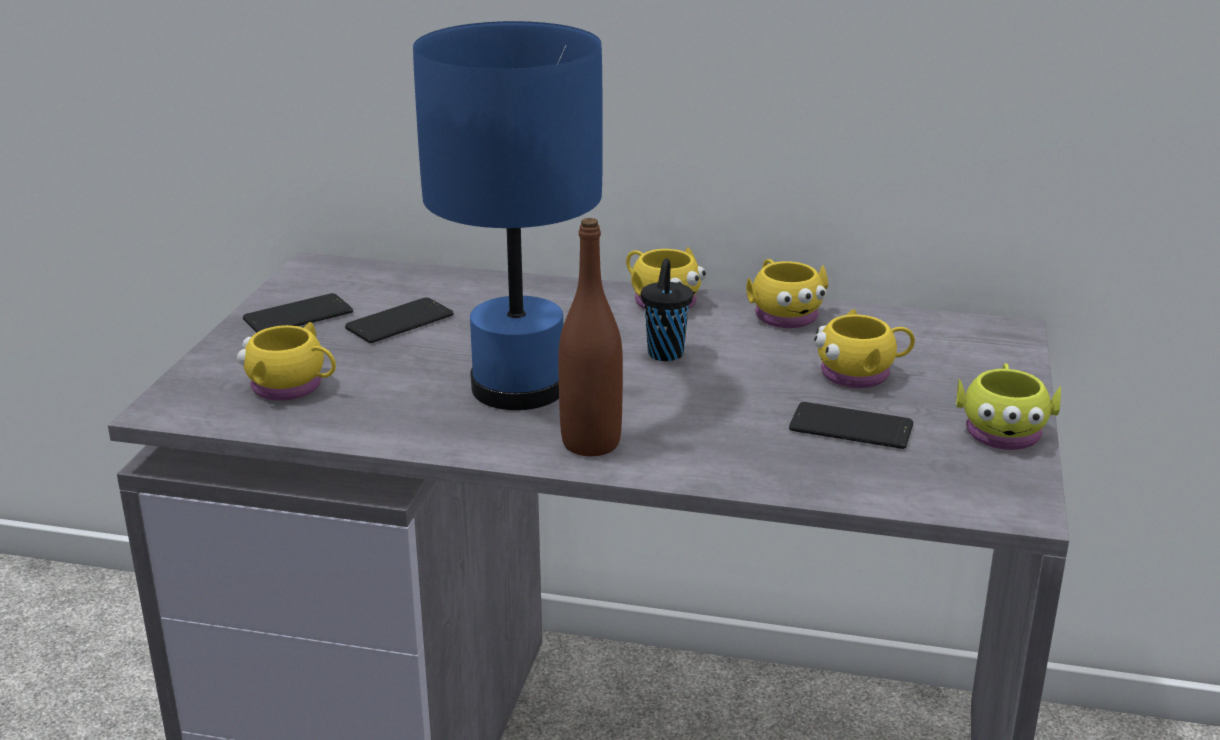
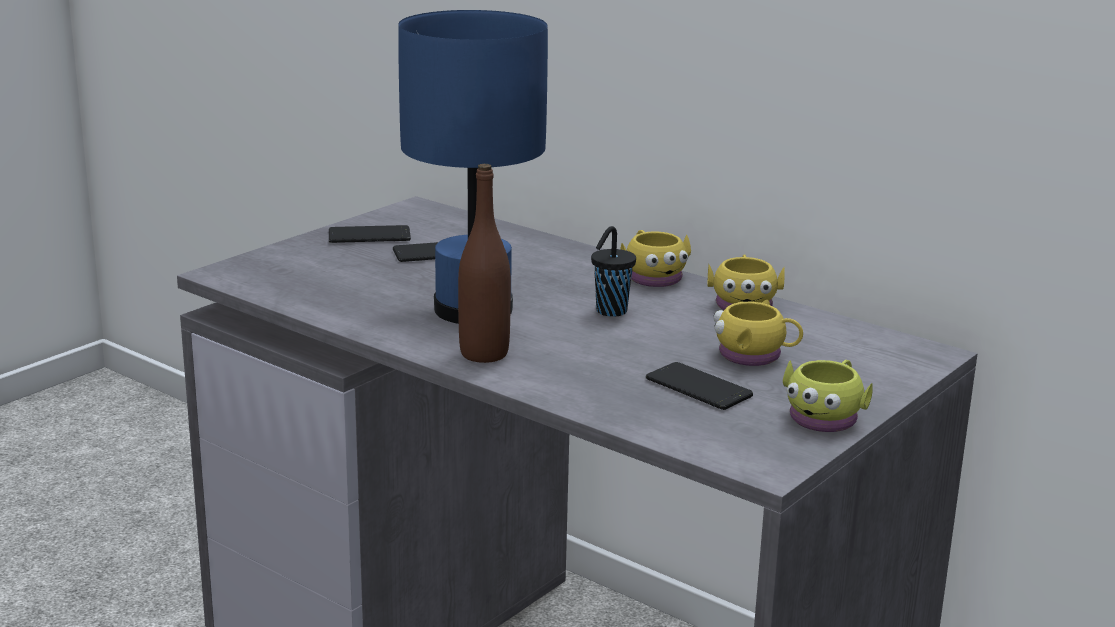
camera: 25 degrees right, 5 degrees down
(292, 387) = (316, 278): yellow mug -> none

